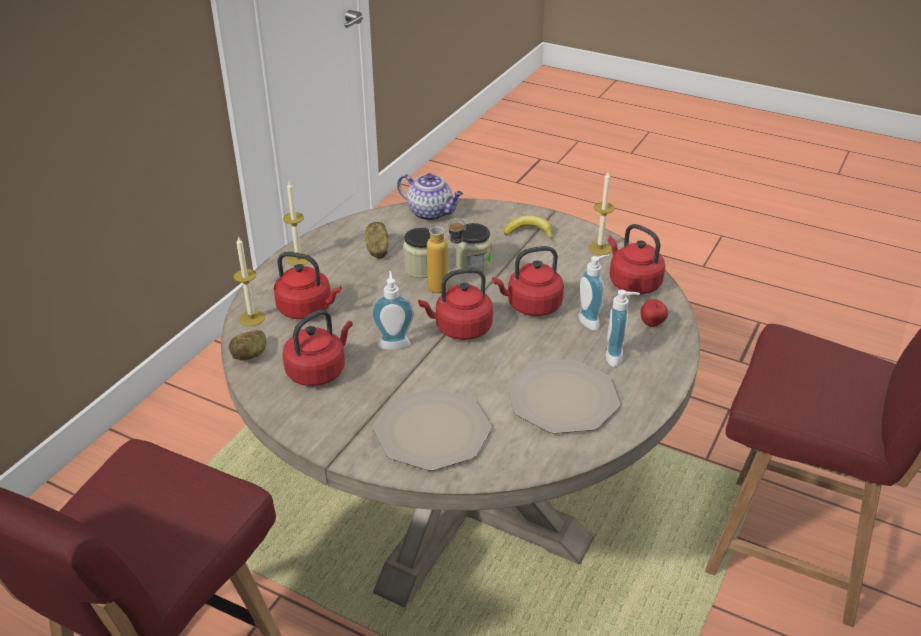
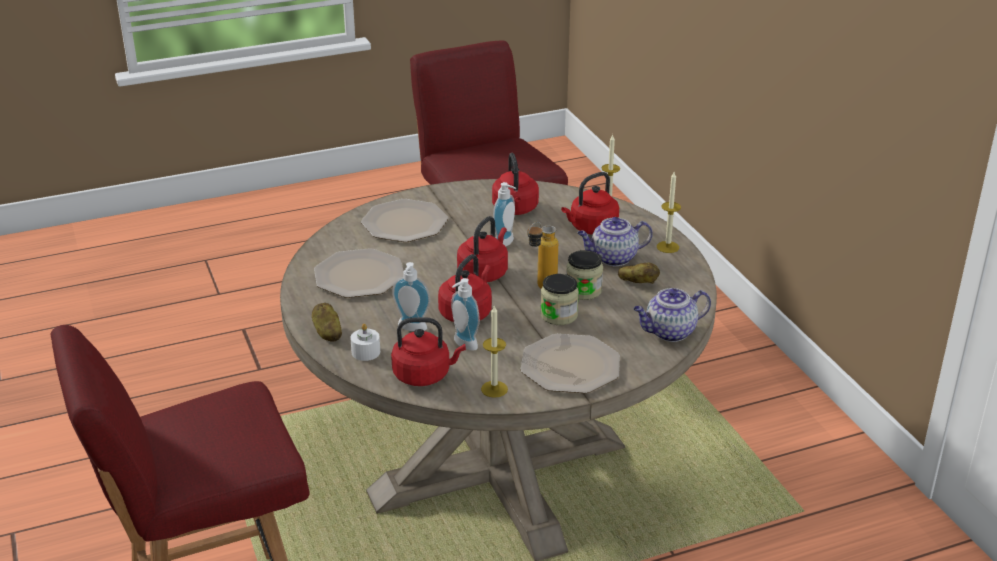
camera: 130 degrees right, 5 degrees down
(251, 355) = (565, 195): potato -> potato (327, 333)
(351, 276) = (613, 258): none -> teapot
(529, 232) = (570, 366): banana -> plate
(617, 357) = (359, 317): soap dispenser -> soap dispenser (463, 345)
(652, 325) = (366, 352): apple -> white candle

